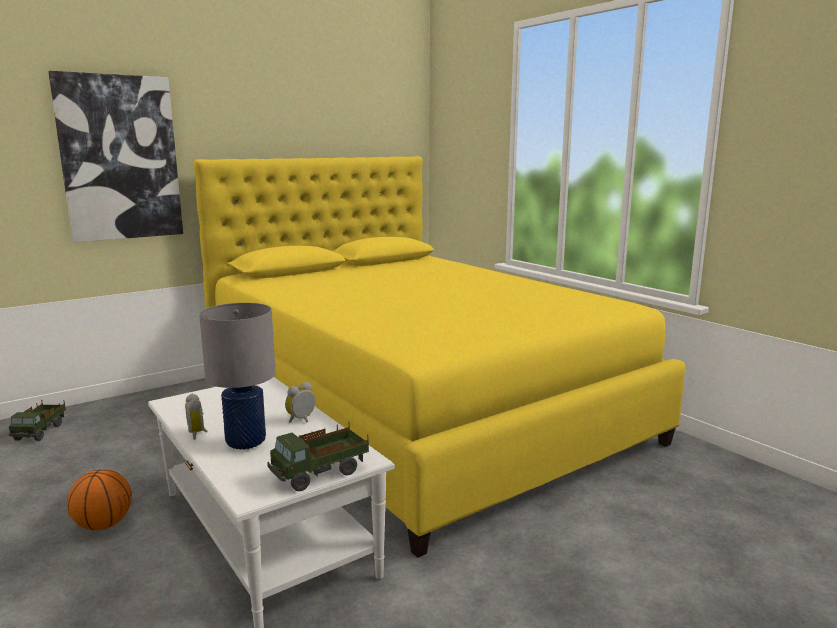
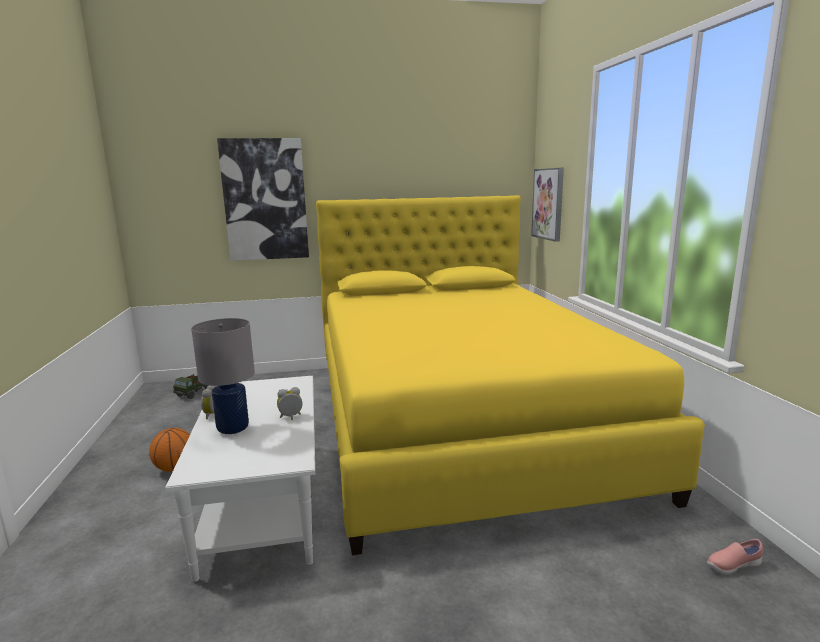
camera: 25 degrees right, 0 degrees up
(320, 474) = (253, 466): toy truck -> none
(455, 166) = (548, 204): none -> picture
(734, 481) = (732, 566): none -> pink shoe

